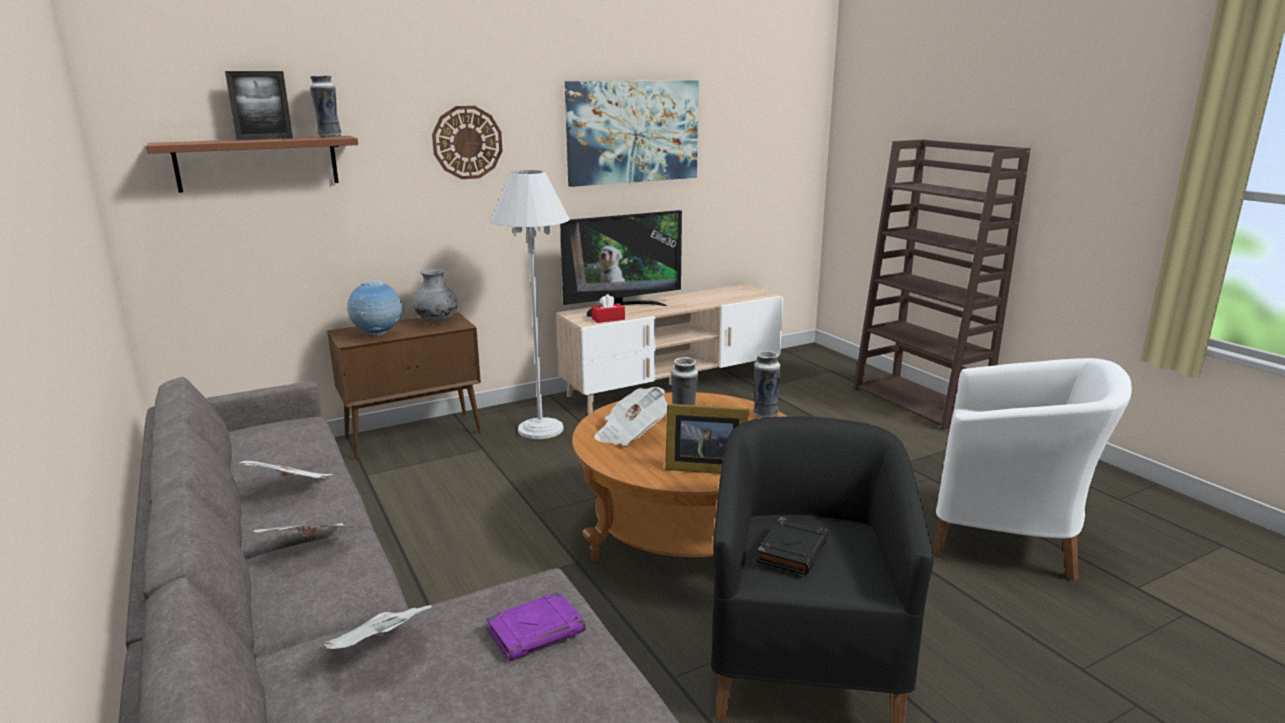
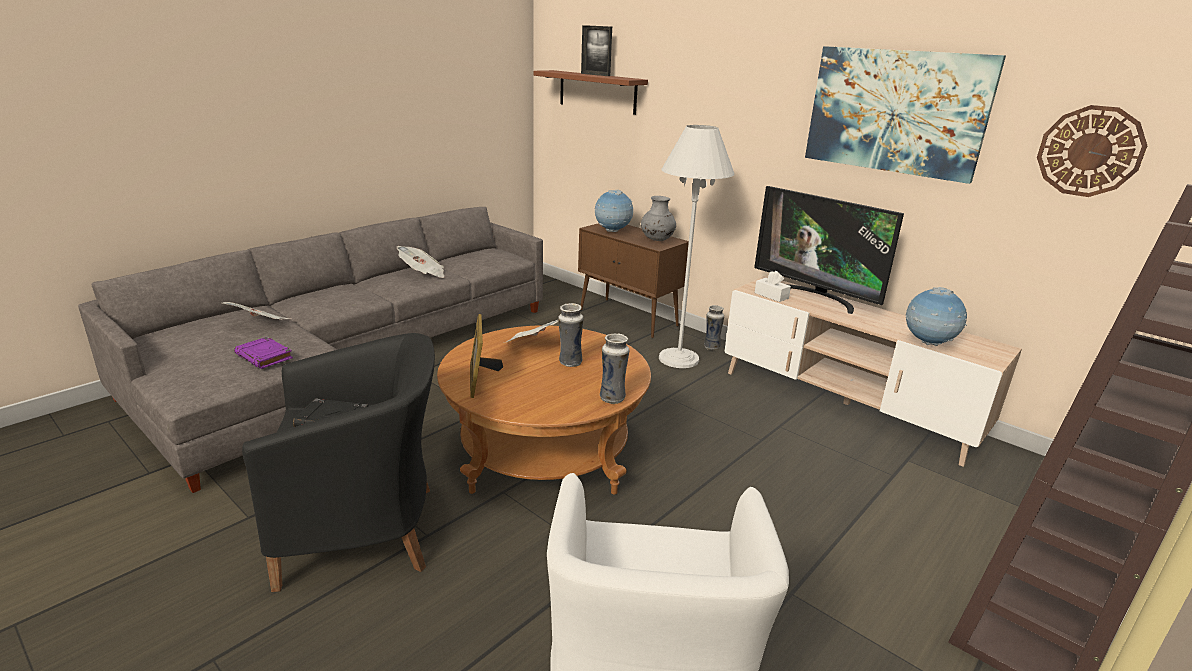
camera: 70 degrees right, 5 degrees up
(311, 549) = (359, 293): newspaper -> none
(329, 137) = (625, 78): vase -> vase (711, 347)
(467, 142) = (725, 97): wall clock -> wall clock (1089, 151)
(608, 319) = (771, 295): red tissue box -> white tissue box
(732, 300) = (928, 343): none -> globe

